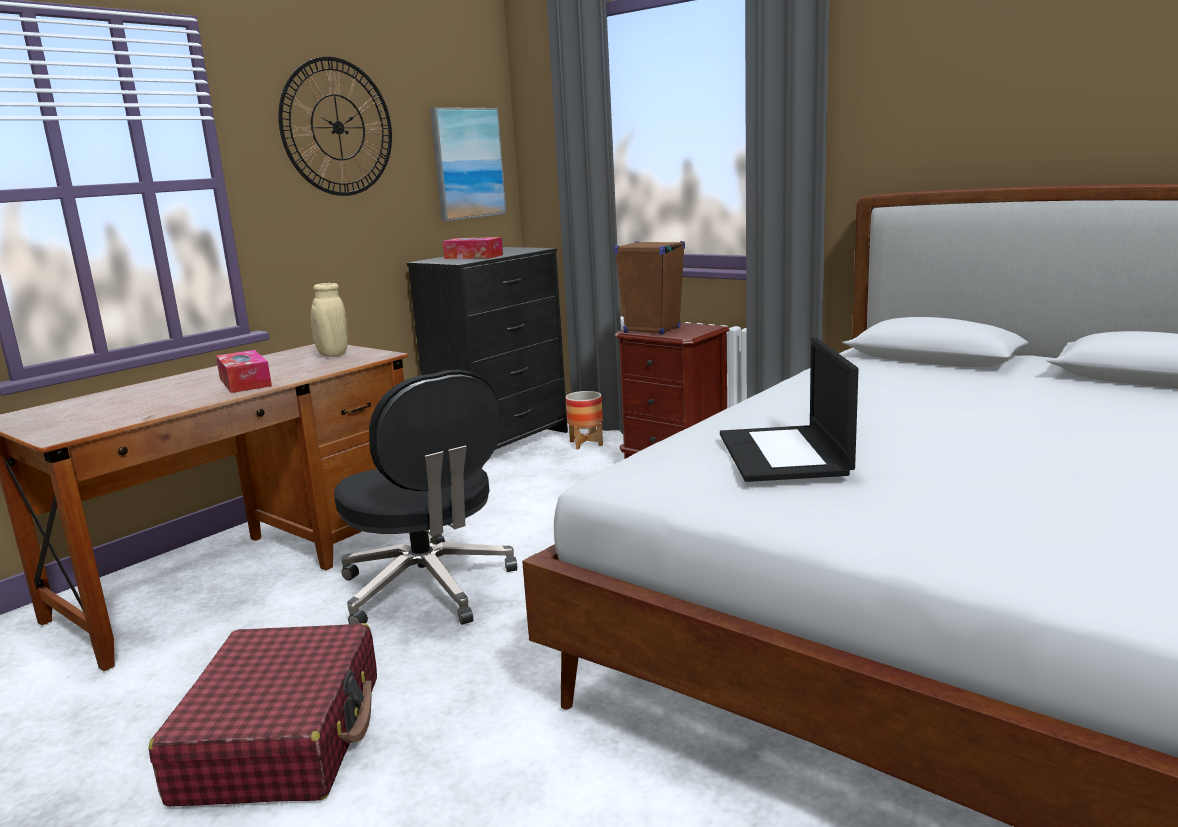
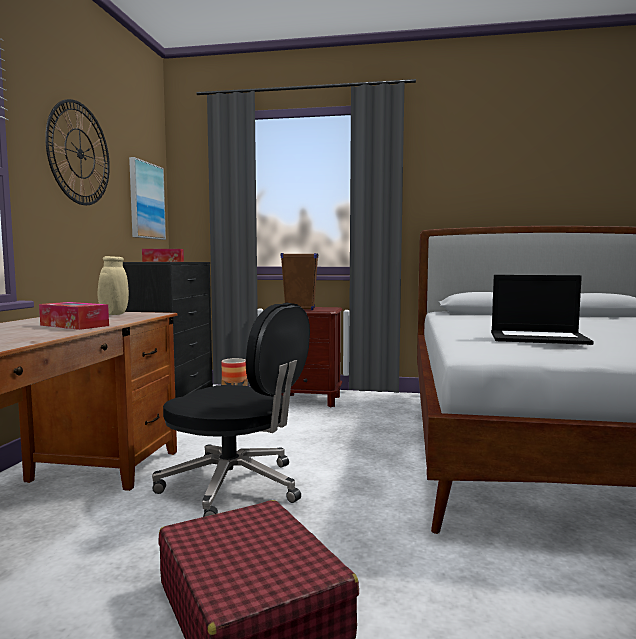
camera: 30 degrees left, 10 degrees down
(784, 454) = (539, 338): laptop -> laptop turned 45 degrees counterclockwise

